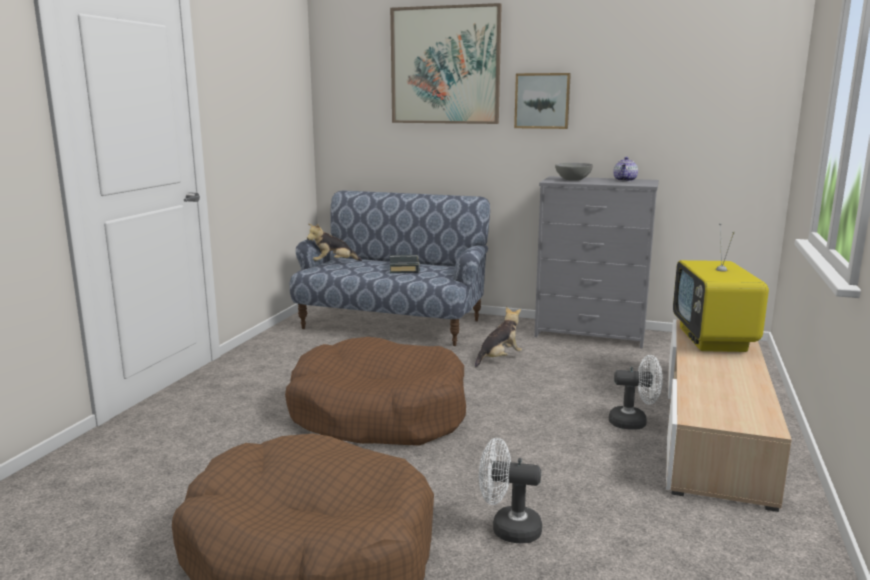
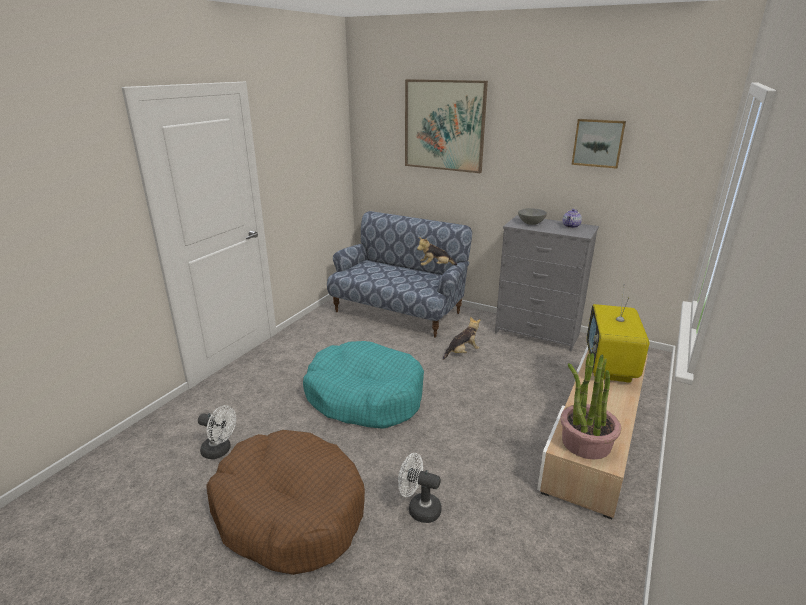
camera: 10 degrees right, 10 degrees up
(333, 263) = (358, 267): plush toy -> plush toy (435, 267)
(378, 414) = (365, 396): brown dog bed -> turquoise dog bed
(404, 268) = (406, 276): black book -> none
(542, 101) = (514, 158): picture -> picture (598, 143)
(634, 422) = (538, 424): white fan -> white fan (220, 451)
(724, 410) = (585, 443): none -> potted plant

